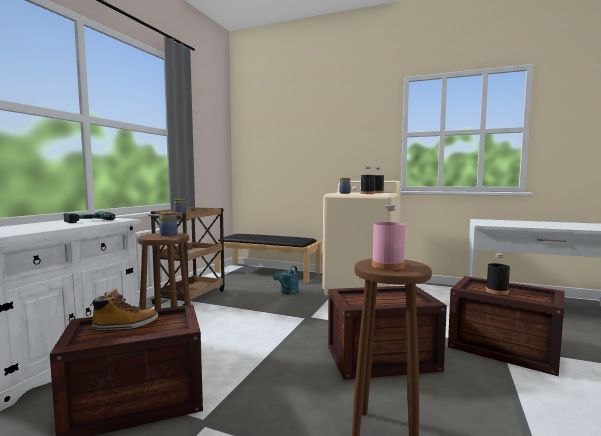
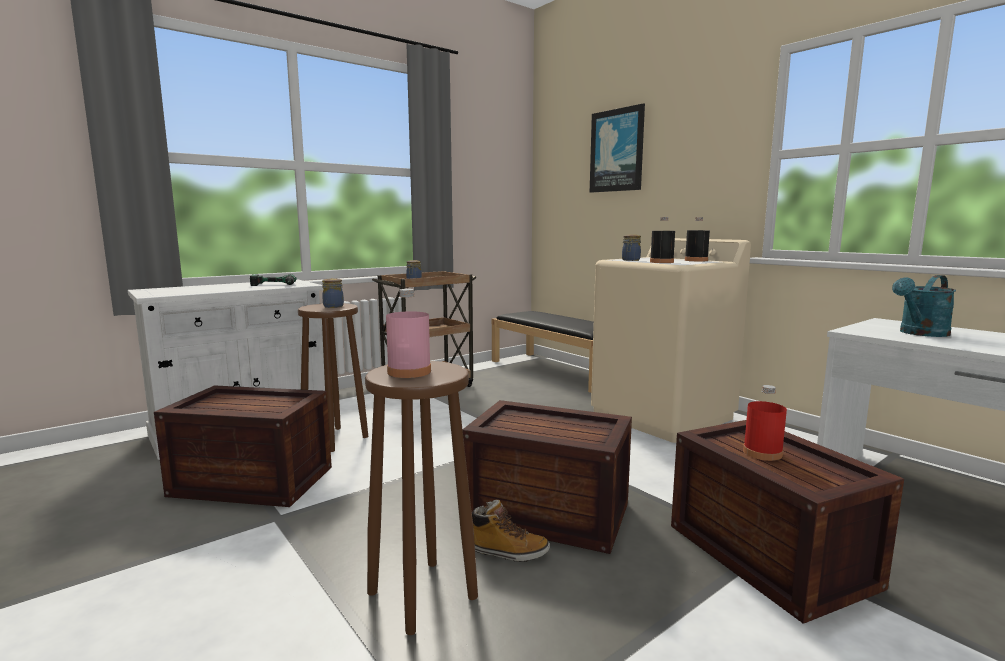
camera: 30 degrees right, 5 degrees up
(125, 326) = (243, 401): boot -> boot (508, 552)
(288, 292) = (546, 402): turquoise watering can -> turquoise watering can (920, 333)
(300, 127) = (617, 150): none -> picture
(497, 291) = (762, 453): black bottle -> red bottle

